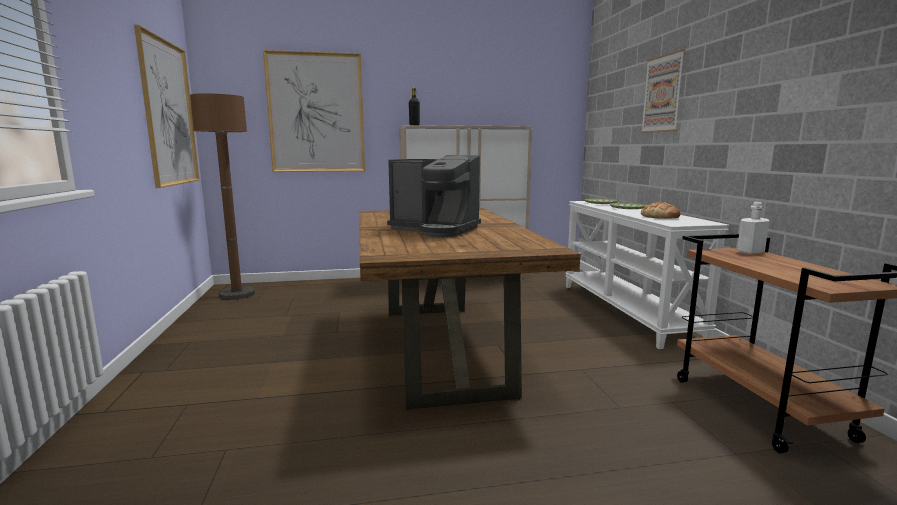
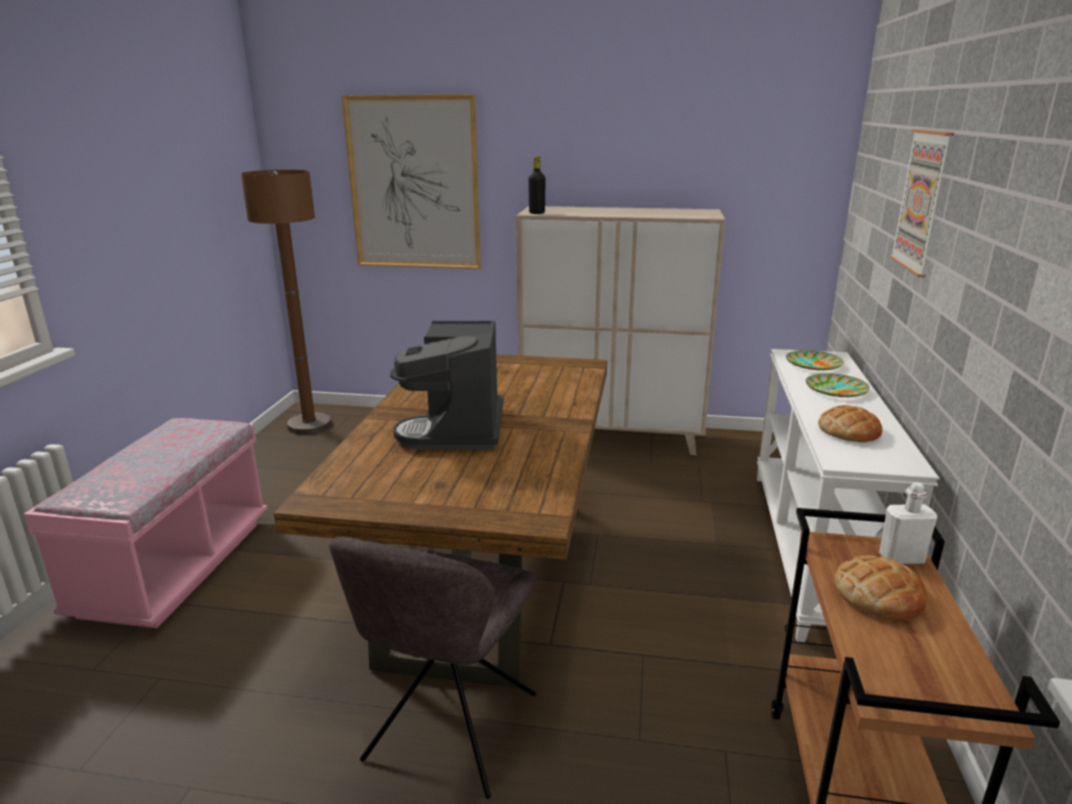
camera: 20 degrees right, 10 degrees up
(169, 113) = (213, 202): picture -> none
(183, 382) = (176, 567): none -> pink bench
(435, 230) = (458, 429): coffee machine -> coffee machine turned 45 degrees clockwise
(495, 430) = (448, 732): none -> grey chair
(763, 261) = (879, 595): none -> bread

